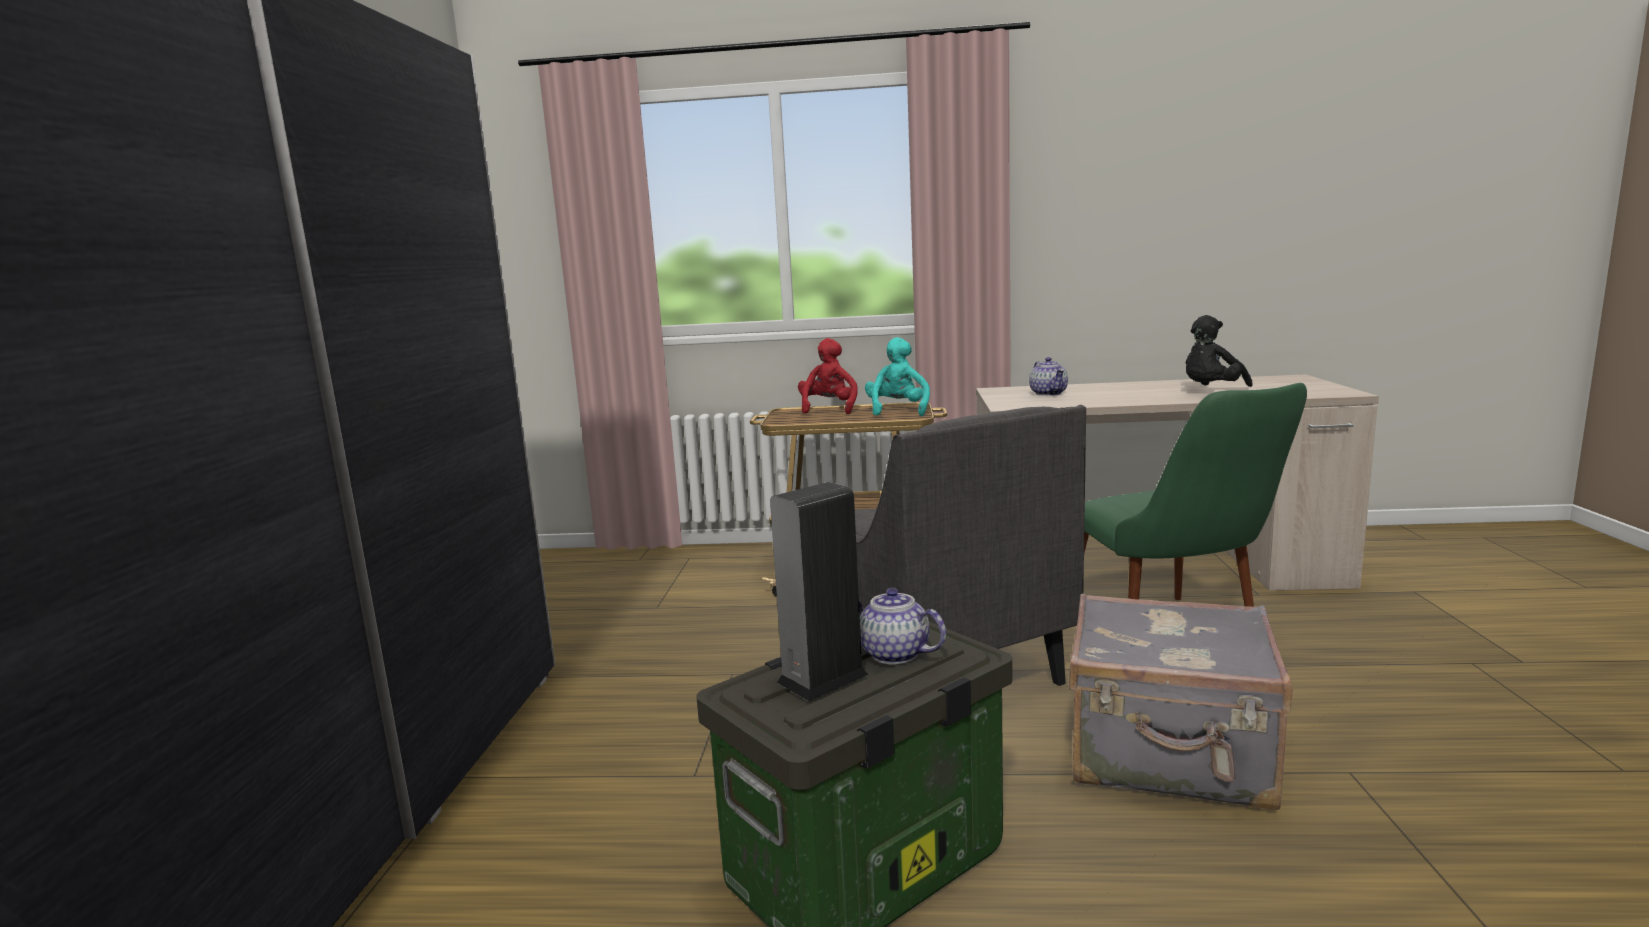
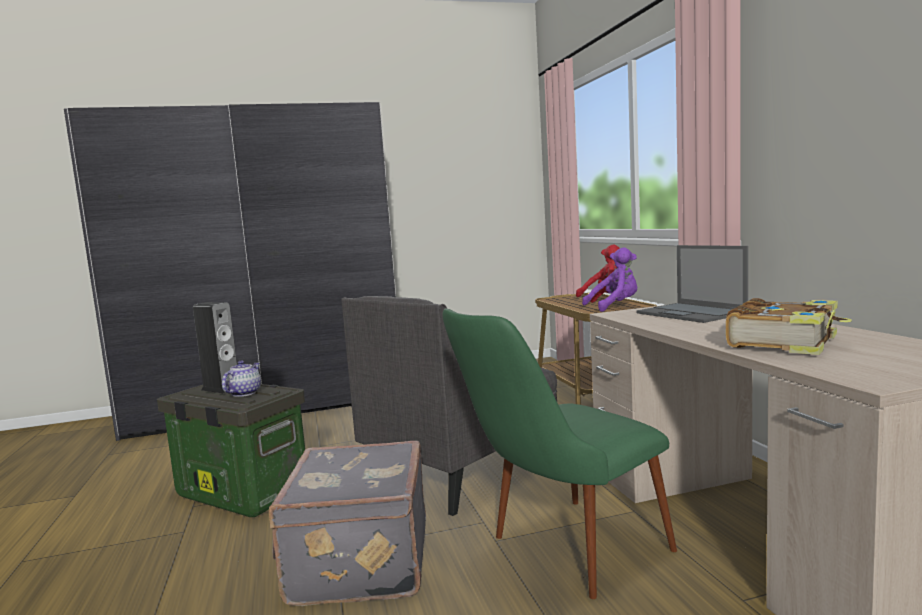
camera: 70 degrees right, 5 degrees down
(898, 411) = (615, 306): turquoise plush toy -> purple plush toy
(1049, 393) = (691, 313): teapot -> laptop
(1211, 391) = (785, 342): black plush toy -> book

